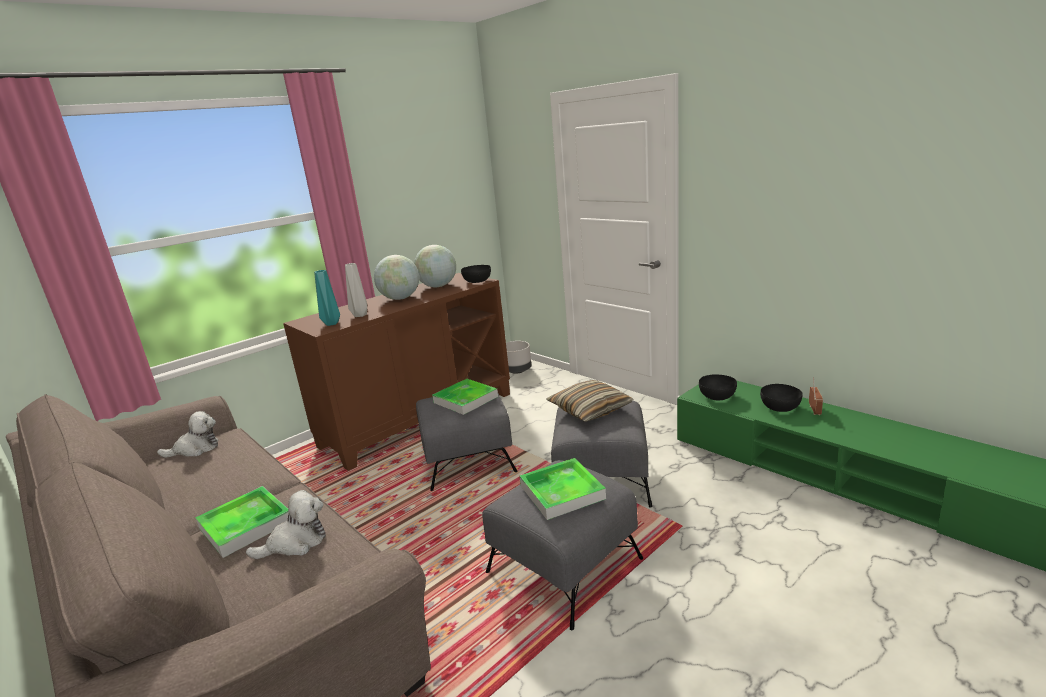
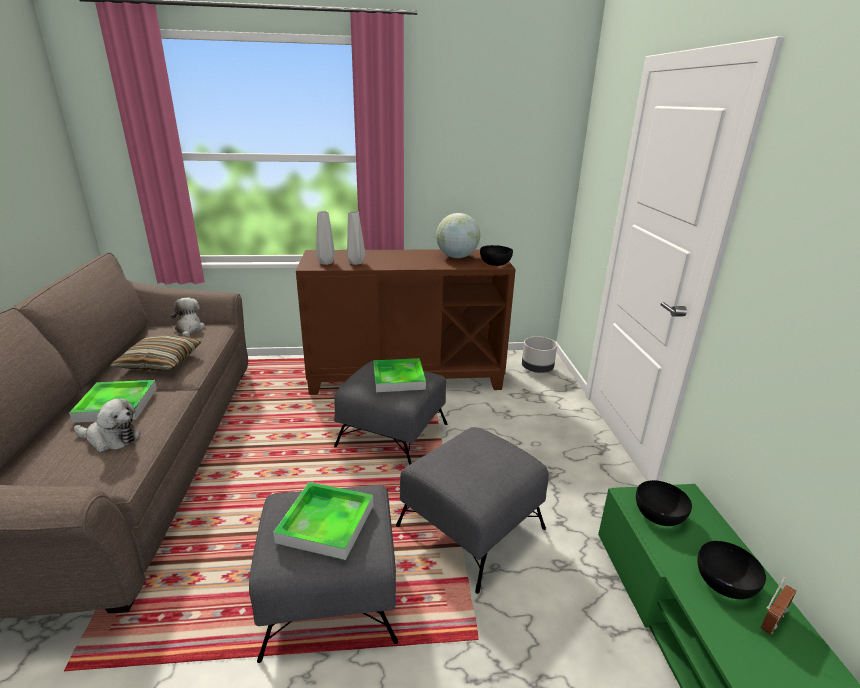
camera: 35 degrees right, 5 degrees up
(196, 449) = (189, 329): plush toy -> plush toy turned 120 degrees counterclockwise
(332, 323) = (326, 263): turquoise vase -> grey vase
(400, 298) = (409, 258): globe -> none
(590, 409) = (479, 449): pillow -> pillow (161, 362)

